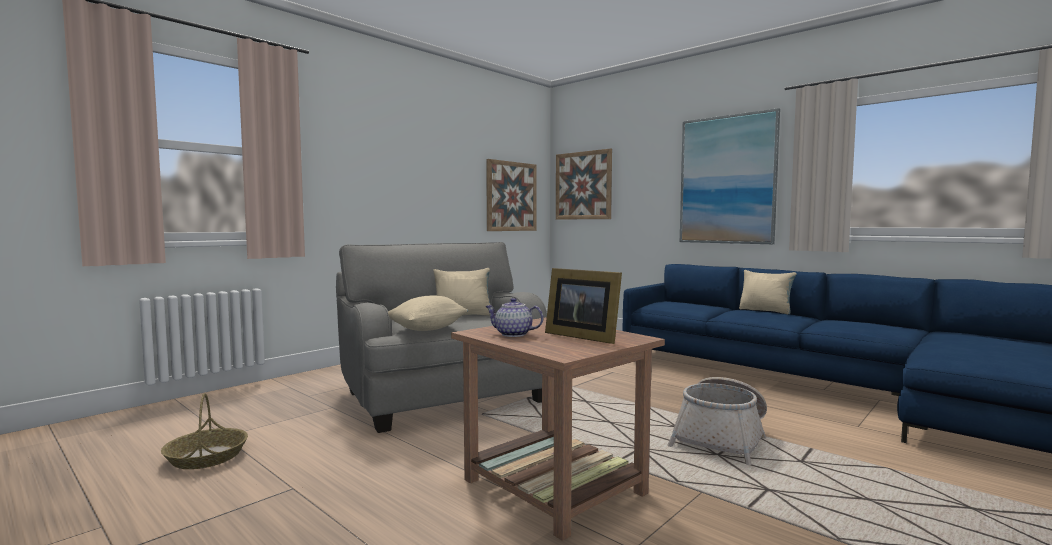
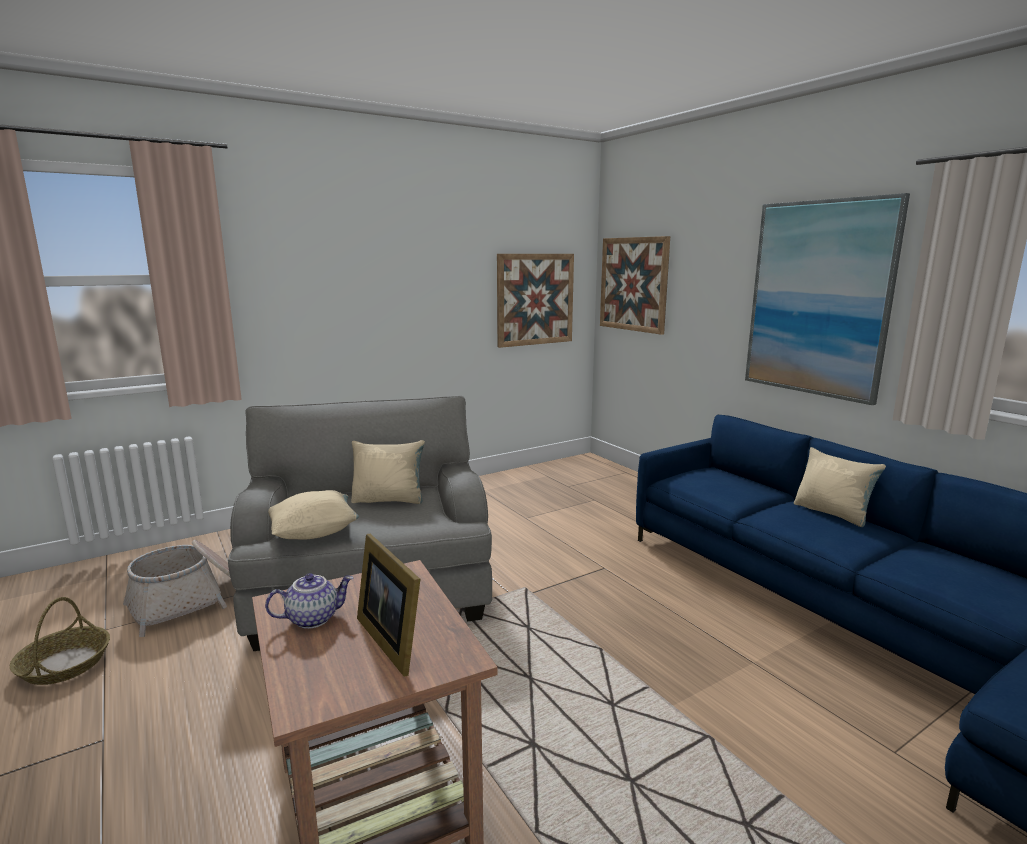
camera: 15 degrees right, 10 degrees up
(512, 334) = (313, 618): teapot -> teapot turned 120 degrees clockwise
(721, 438) = (662, 742): basket -> basket (190, 601)

